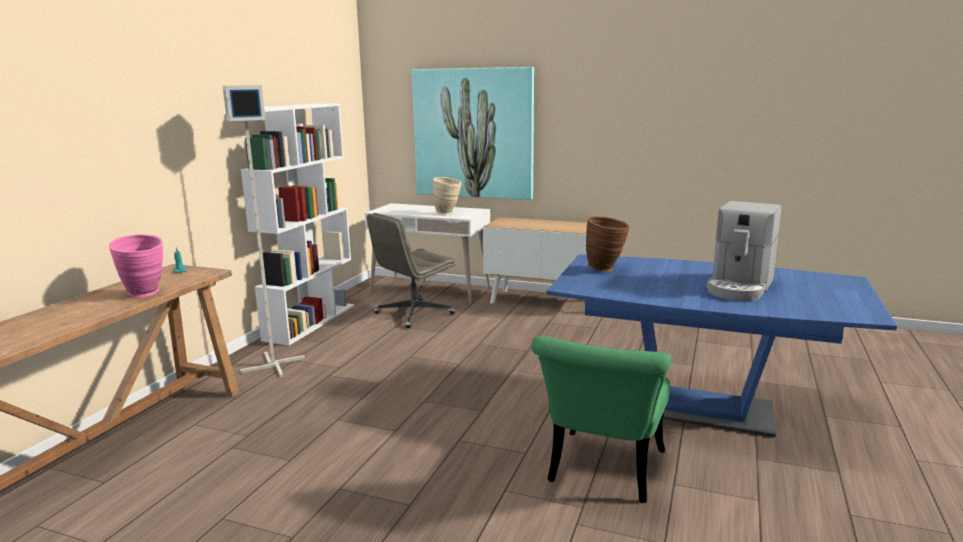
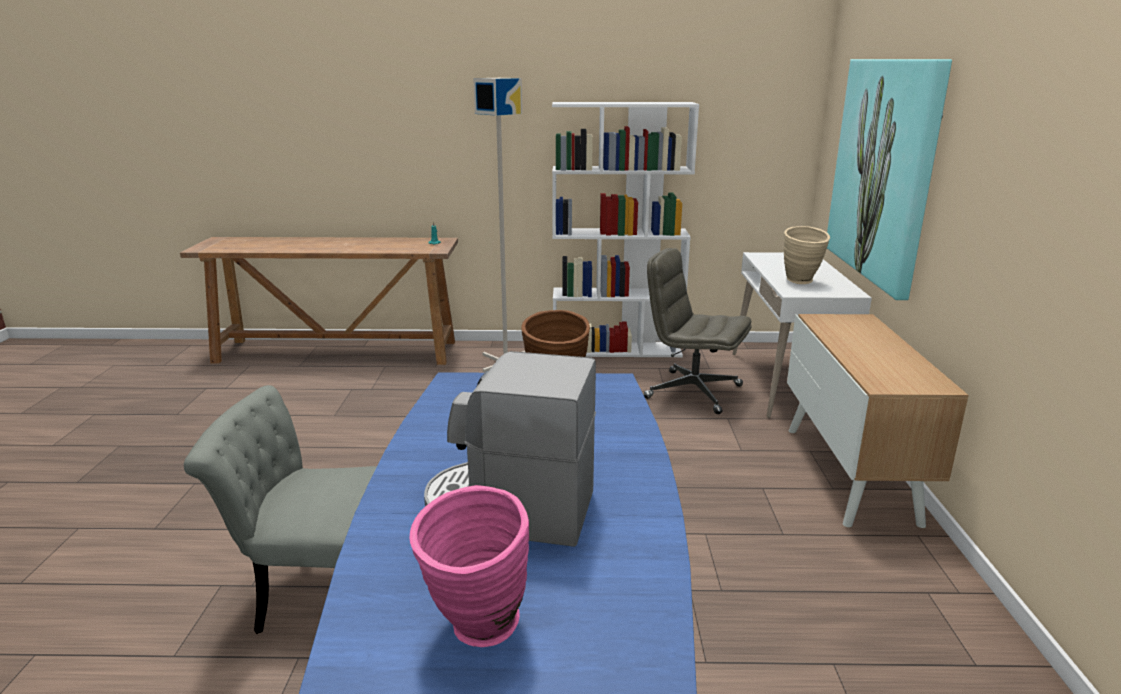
camera: 70 degrees right, 5 degrees up
(145, 295) = (368, 249): pink vase -> pink vase (475, 634)
(603, 473) = (321, 593): green chair -> grey chair

